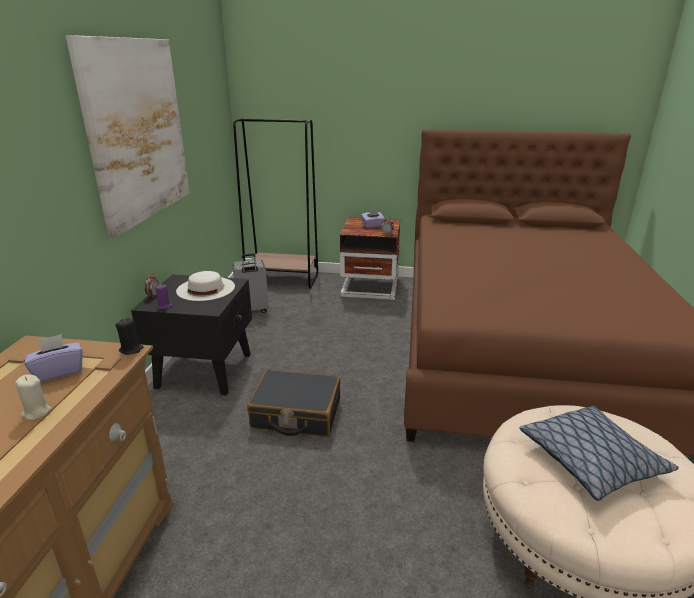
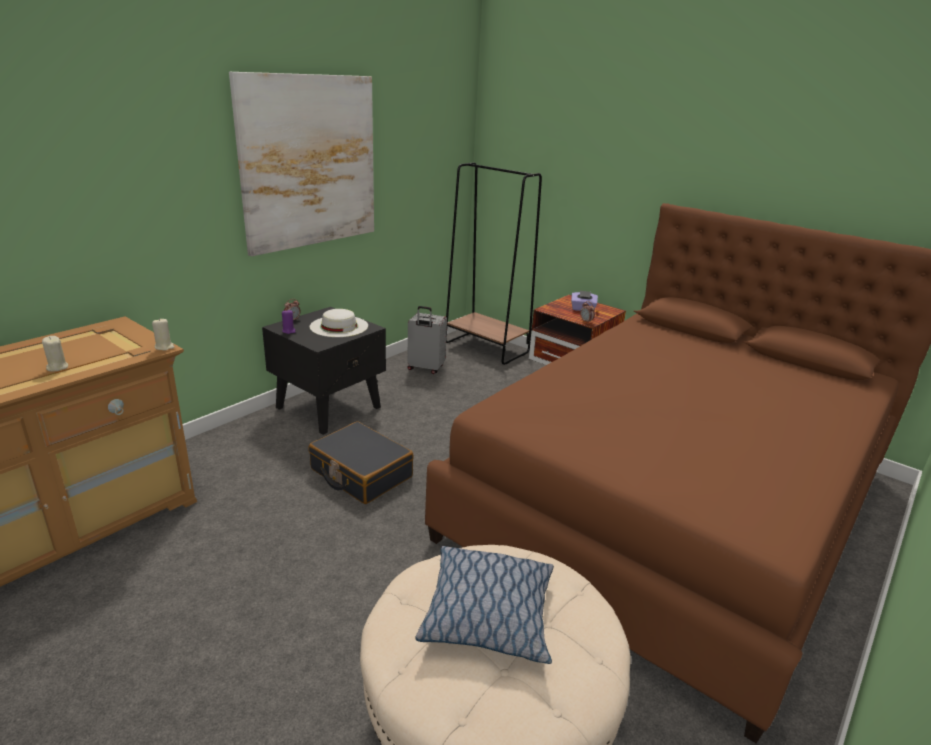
camera: 30 degrees right, 0 degrees up
(59, 371) = (105, 346): purple tissue box -> none
(131, 349) = (164, 347): black candle -> beige candle

